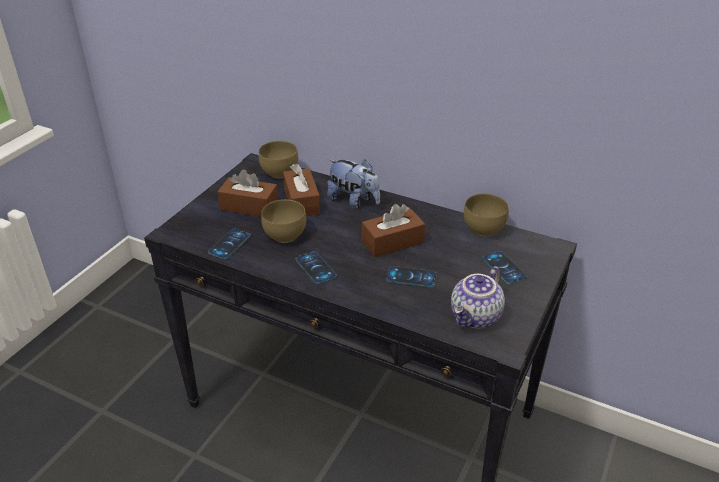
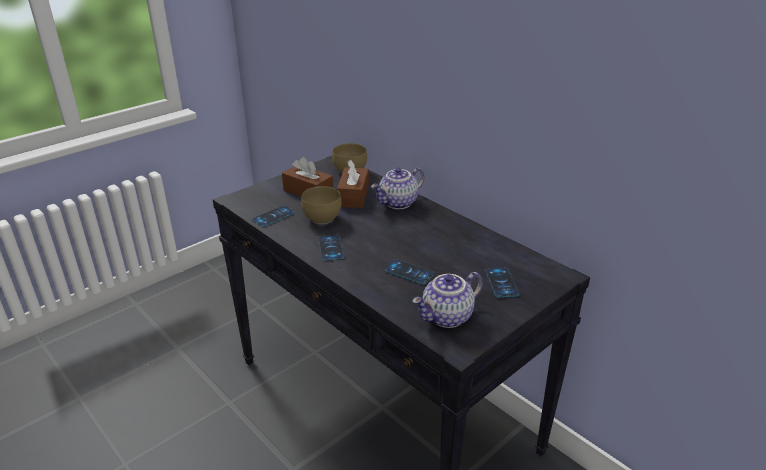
camera: 20 degrees right, 5 degrees down
(354, 201) = (398, 203): plush toy -> teapot
(392, 242) = (410, 241): brown tissue box -> none
(485, 229) = (504, 248): brown bowl -> none

